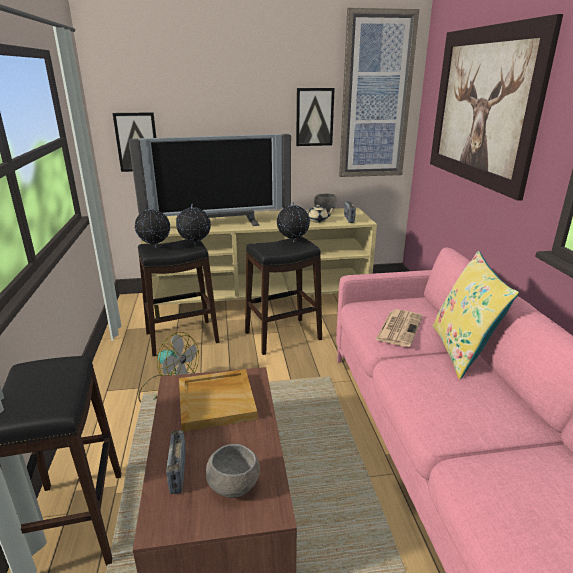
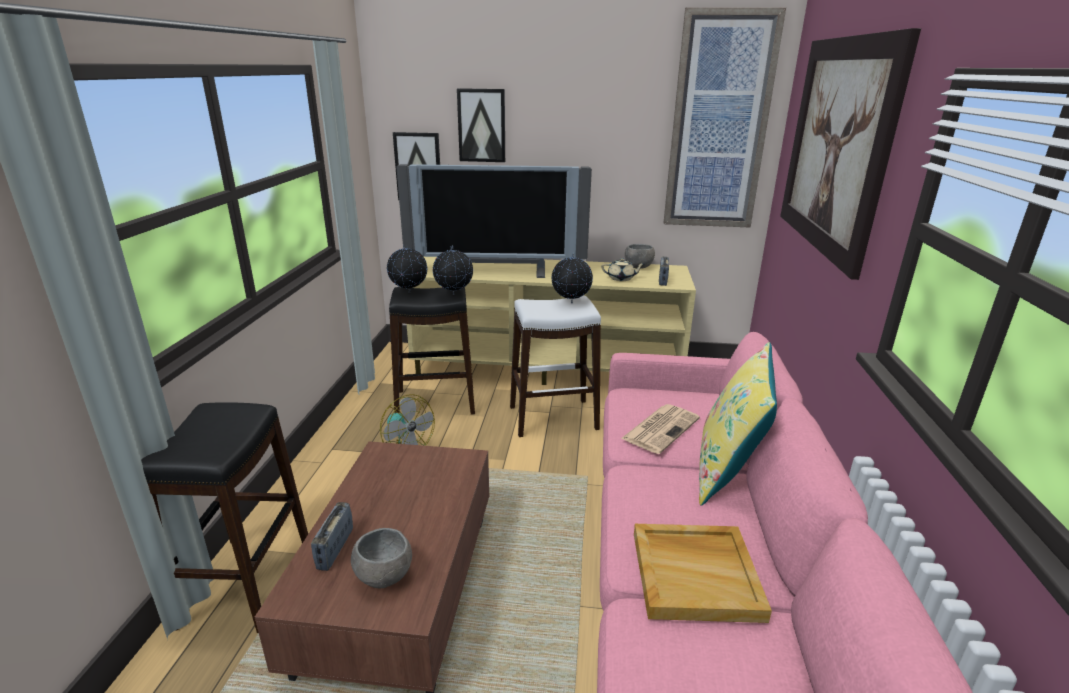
camera: 15 degrees right, 0 degrees up
(217, 401) = (414, 480): beige tray -> beige tray (696, 574)
(283, 336) = (553, 418): black stool -> white stool
(314, 117) = (634, 146): picture -> picture (482, 125)

